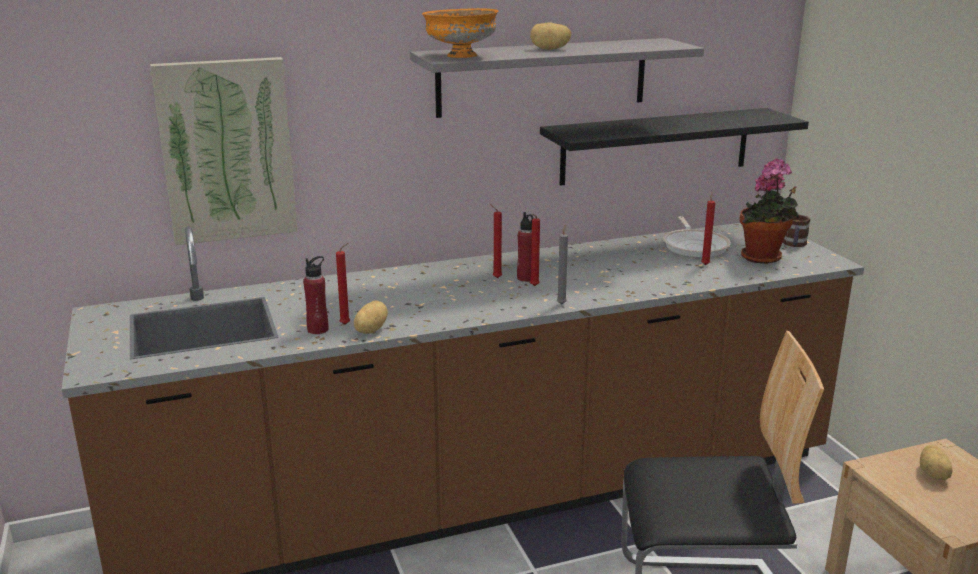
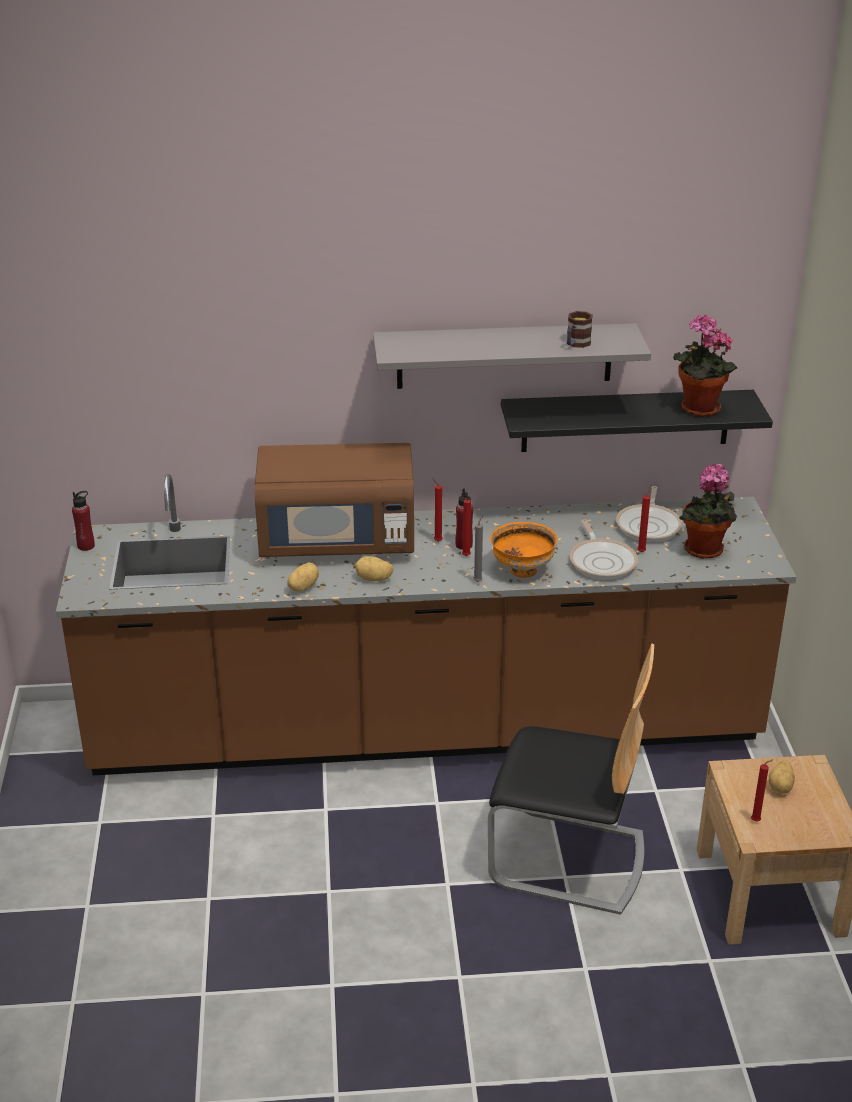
camera: 15 degrees right, 10 degrees up
(227, 150) = (206, 408): picture -> none
(318, 329) = (261, 580): red bottle -> red bottle (86, 546)
(346, 324) = (286, 577): red candle -> red candle (757, 821)
(389, 288) = (337, 541): none -> brown microwave
(460, 56) = (409, 350): orange bowl -> orange bowl (522, 570)
(549, 49) = (501, 341): potato -> potato (374, 579)
(674, 275) = (602, 561): none -> frying pan
(733, 120) = (697, 409): none -> potted plant
(794, 244) = (750, 537): mug -> mug (576, 344)

